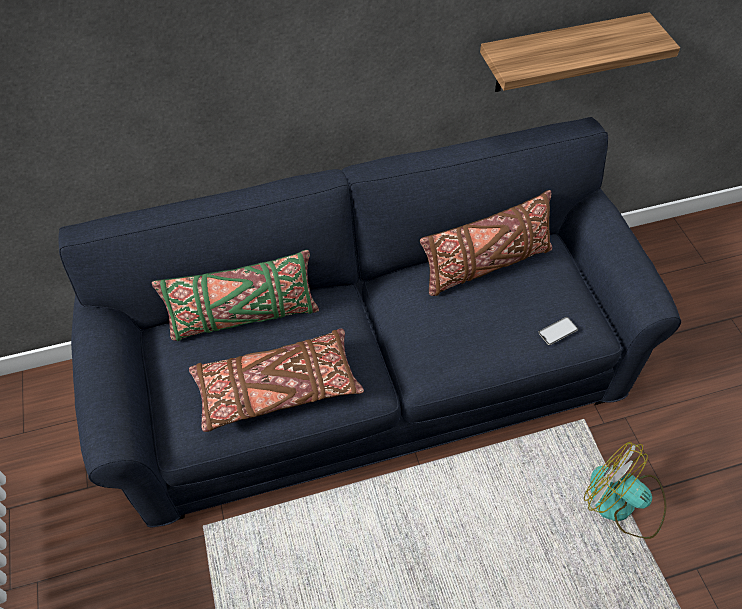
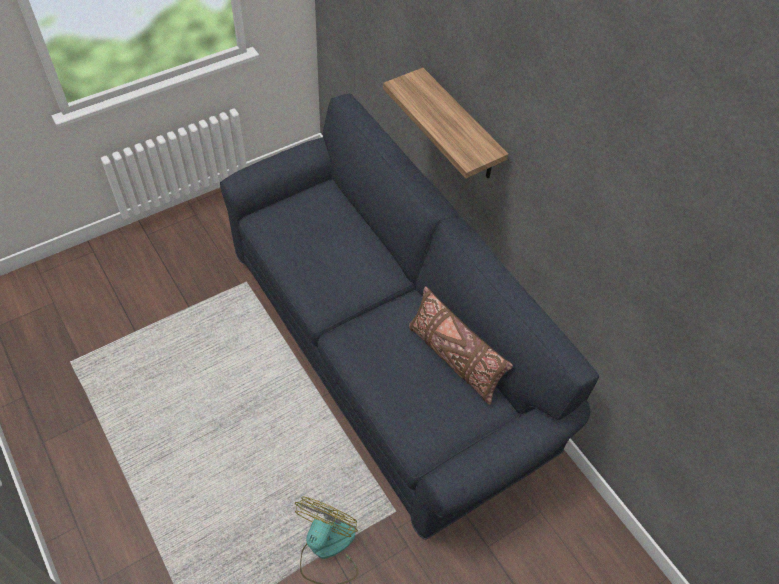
camera: 70 degrees right, 0 degrees up
(243, 317) = (354, 223): green pillow -> none
(277, 388) = (303, 256): brown pillow -> none
(558, 331) = (406, 419): phone -> none
(560, 53) = (608, 306): shelf -> shelf (461, 127)

